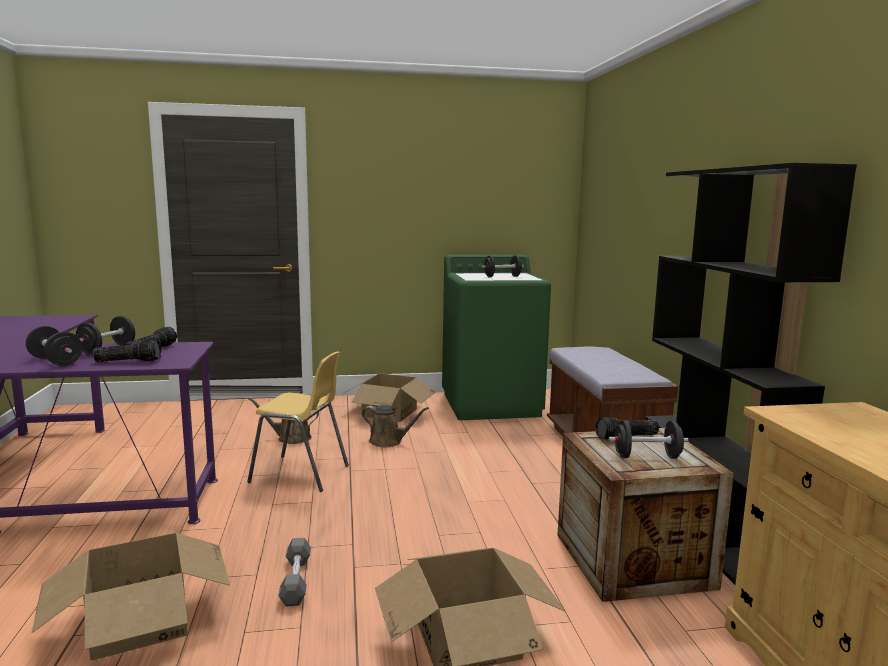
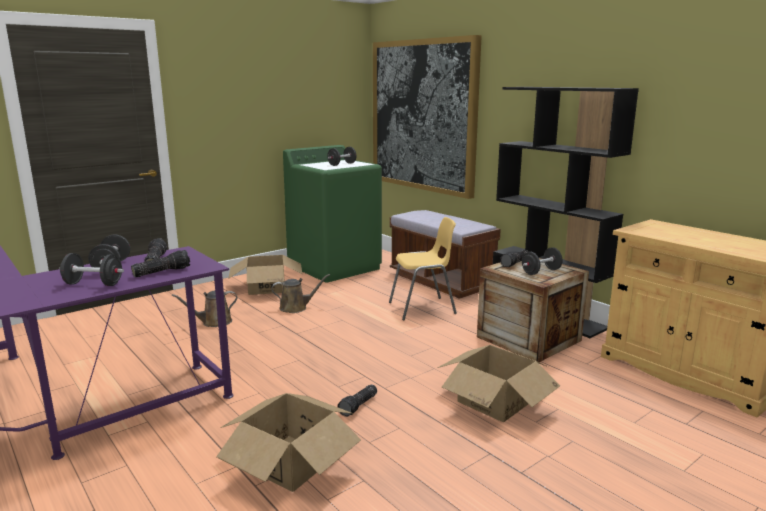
camera: 30 degrees left, 5 degrees up
(296, 580) = (359, 406): grey dumbbell -> flashlight
(301, 474) = (262, 344): yellow chair -> yellow chair (423, 308)
(618, 221) = (423, 116): none -> picture

